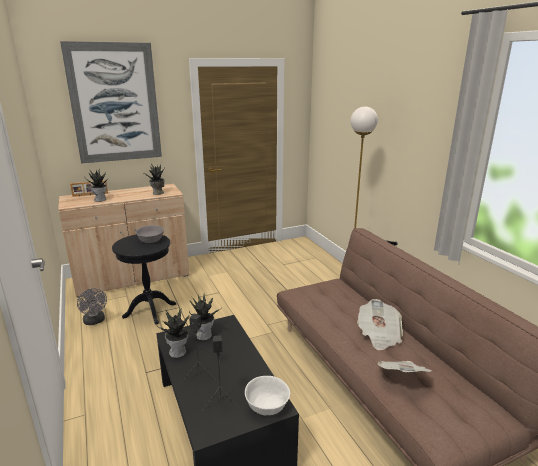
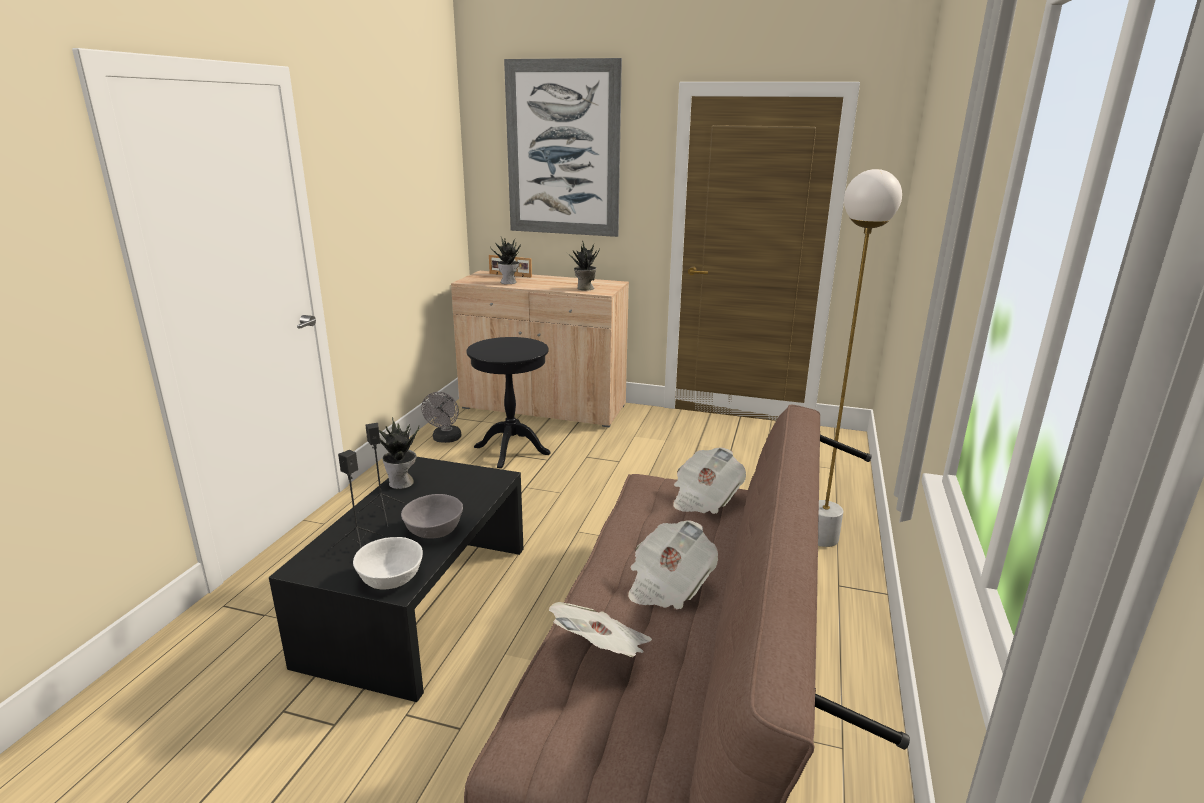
camera: 40 degrees right, 0 degrees up
(151, 240) = (523, 348): grey bowl -> grey bowl (434, 530)
(204, 335) = (453, 479): potted plant -> none
(331, 290) = (704, 498): none -> newspaper

